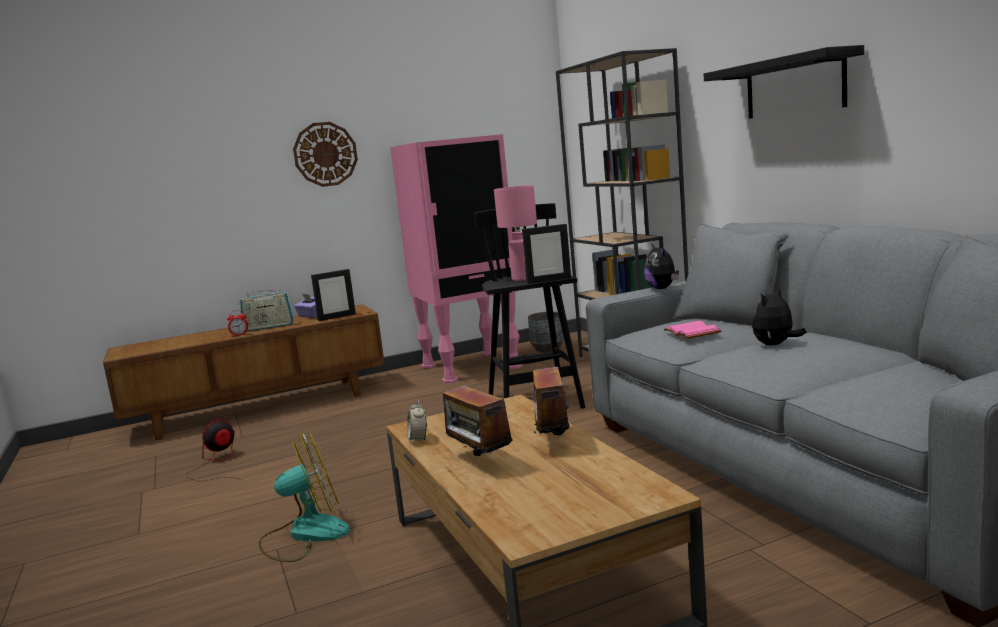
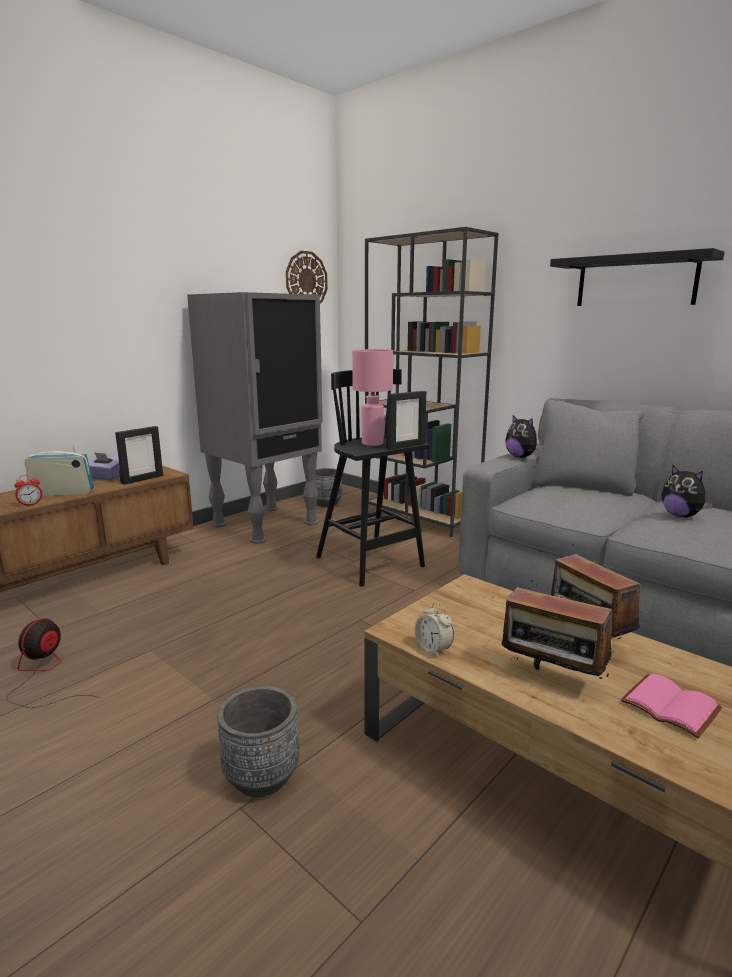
camera: 25 degrees left, 5 degrees up
(268, 327) = (62, 493): radio -> radio turned 150 degrees counterclockwise
(304, 535) = (261, 776): fan -> grey planter
(325, 154) = (116, 293): wall clock -> wall clock (306, 280)
(472, 366) = (267, 523): pink cabinet -> grey cabinet
(694, 332) = (586, 501): pink book -> pink book (672, 706)
(775, 345) = (681, 515): plush toy -> plush toy turned 60 degrees counterclockwise

